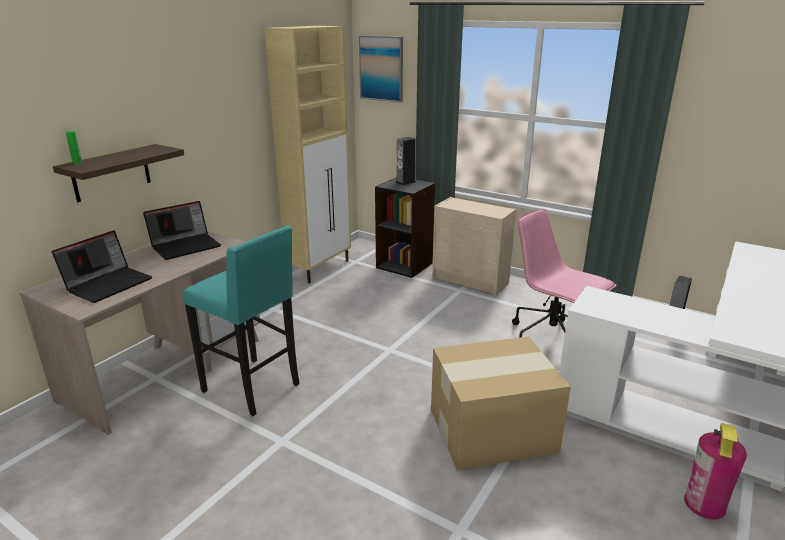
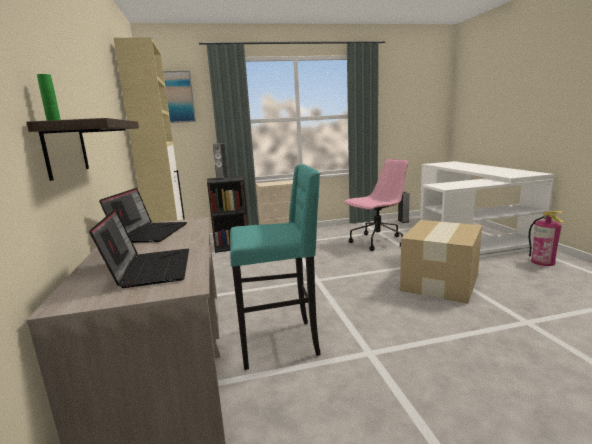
camera: 45 degrees left, 10 degrees down
(552, 339) = (377, 242): pink office chair -> pink office chair turned 150 degrees clockwise

